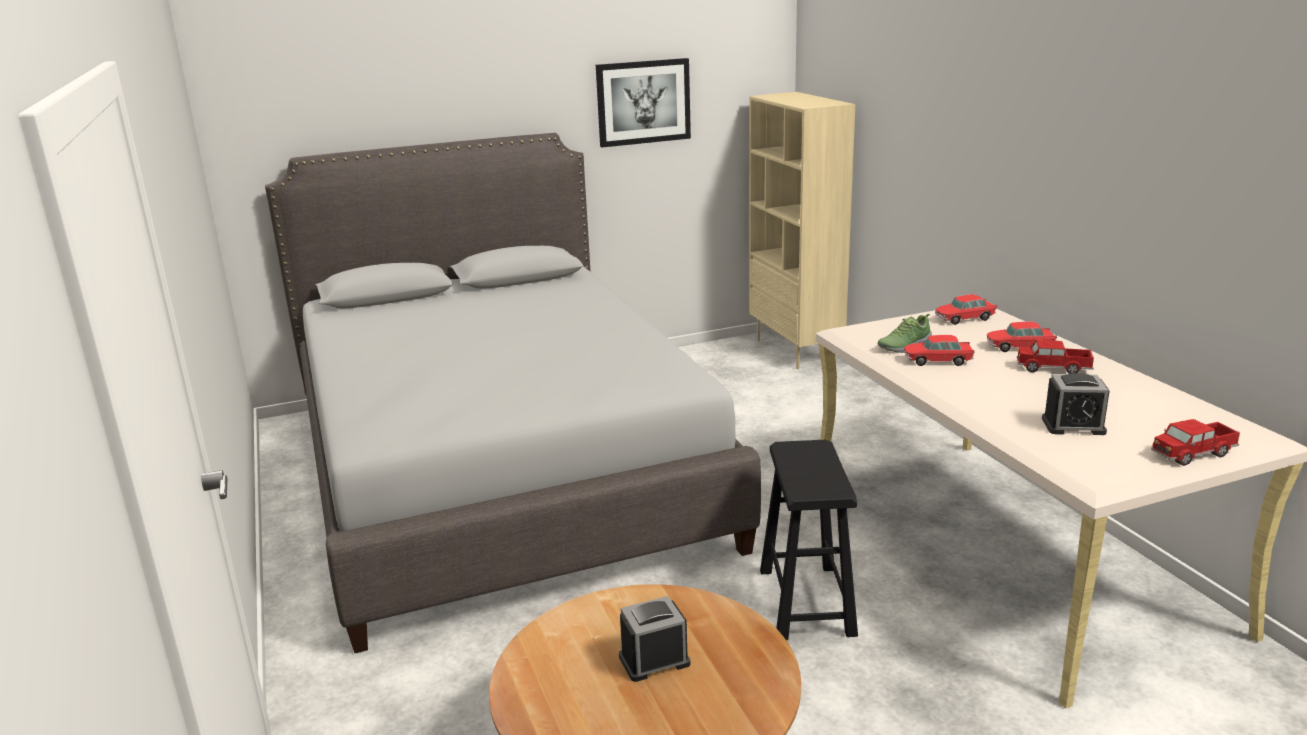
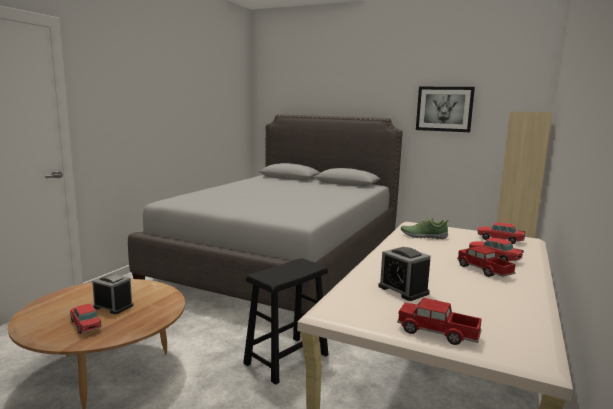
camera: 45 degrees right, 10 degrees down
(937, 361) = (421, 245): toy car -> toy car (85, 324)

